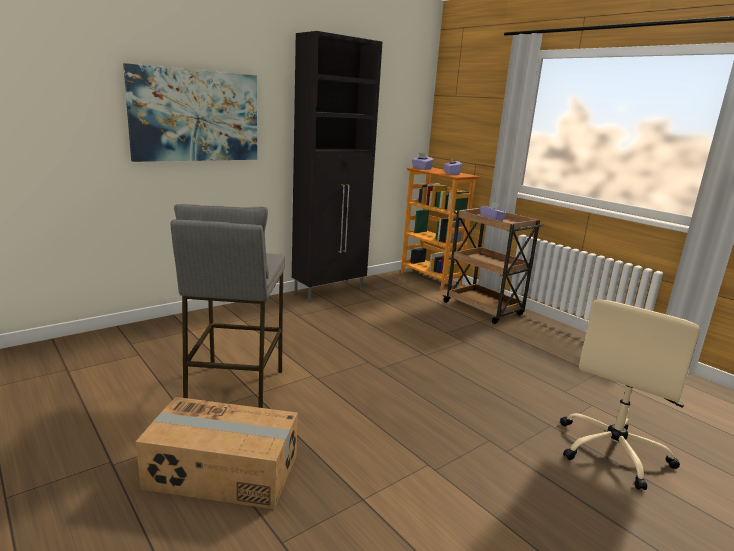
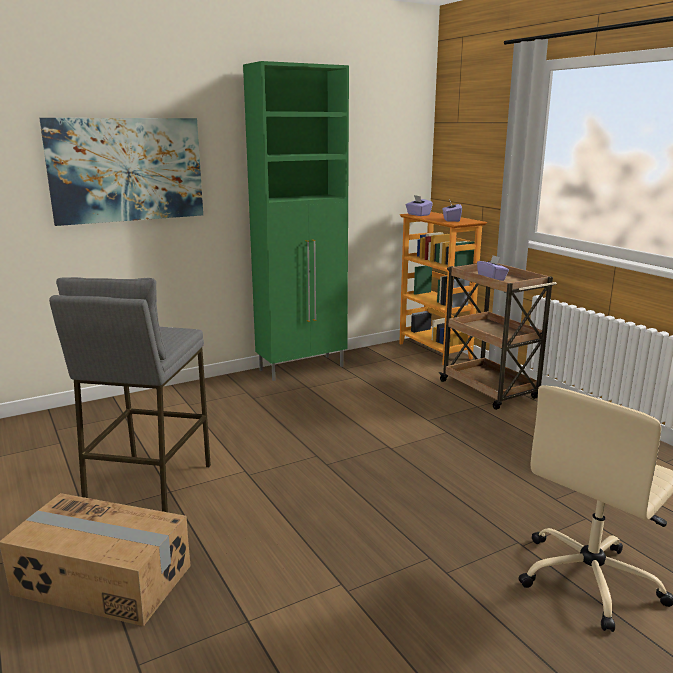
camera: 10 degrees right, 0 degrees up
(330, 291) = (303, 368): black cabinet -> green cabinet

